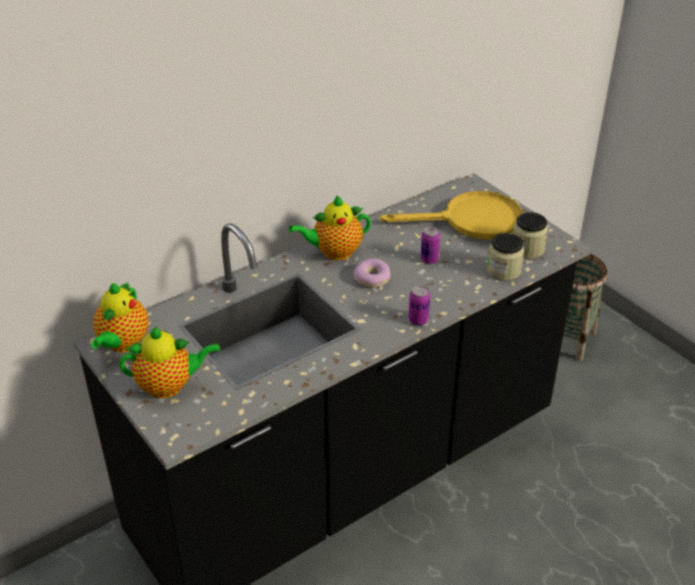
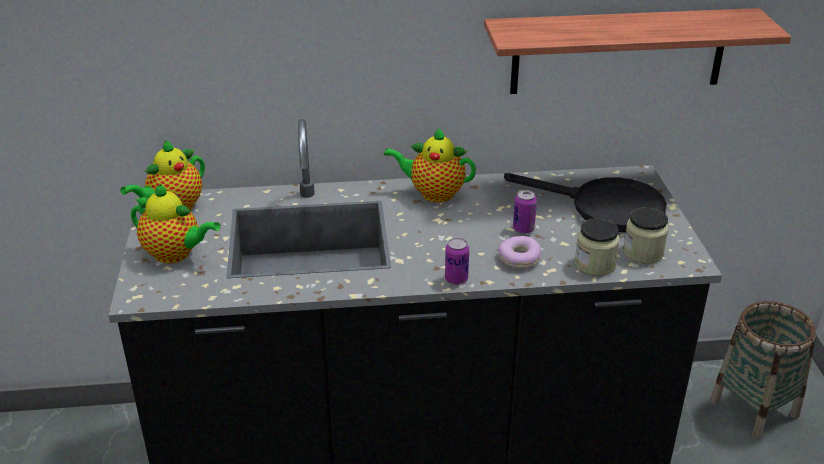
camera: 30 degrees right, 5 degrees down
(372, 278) = (447, 227): donut -> donut (519, 259)
(444, 88) = (618, 51): none -> shelf
(471, 221) = (604, 207): yellow frying pan -> black frying pan

